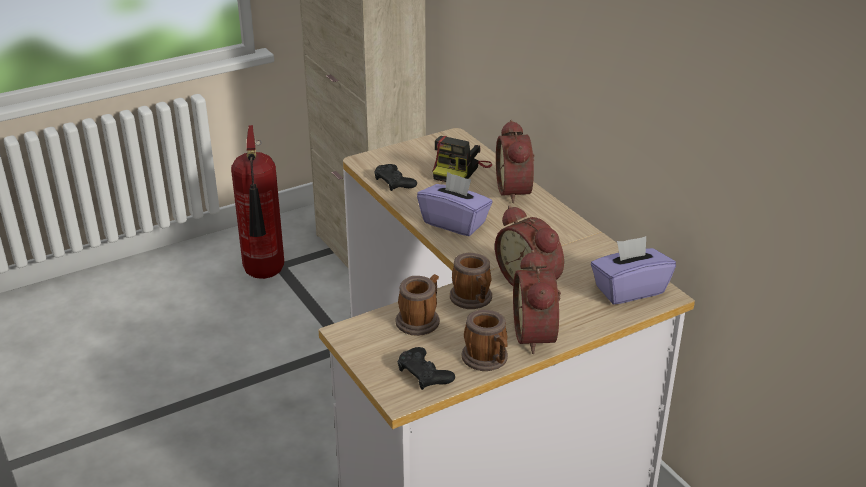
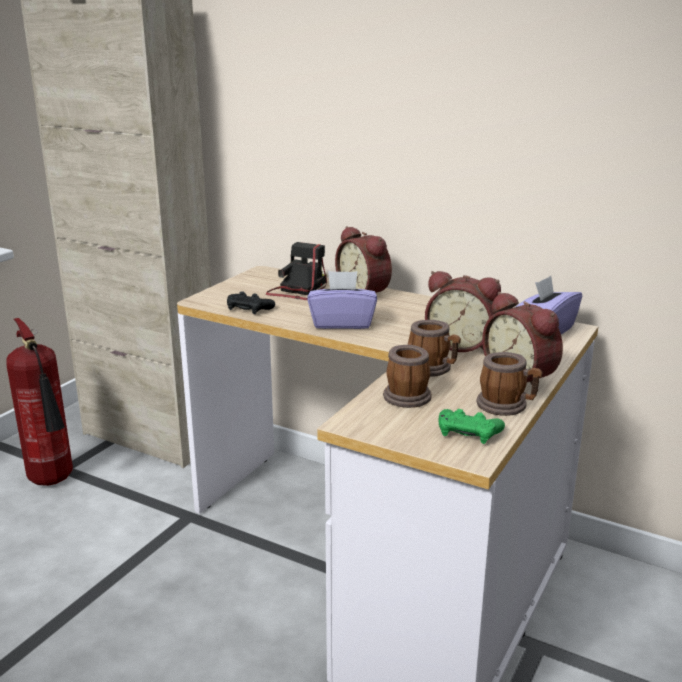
camera: 30 degrees left, 10 degrees down
(424, 374) = (468, 432): black game controller -> green game controller
(460, 170) = (299, 290): camera -> camera turned 150 degrees counterclockwise

